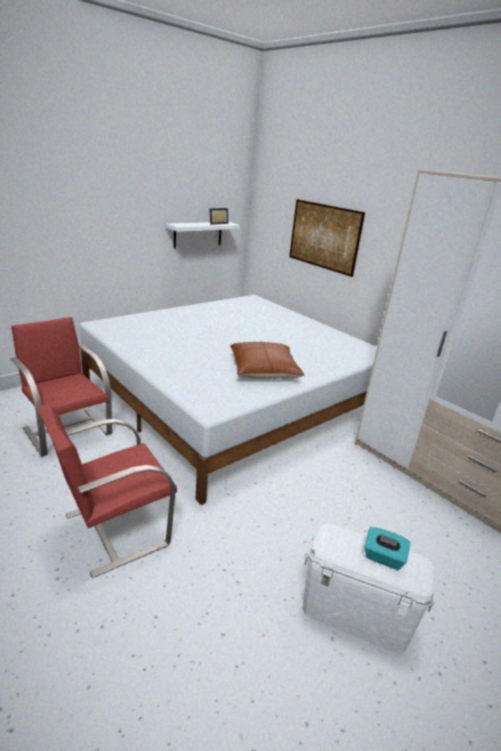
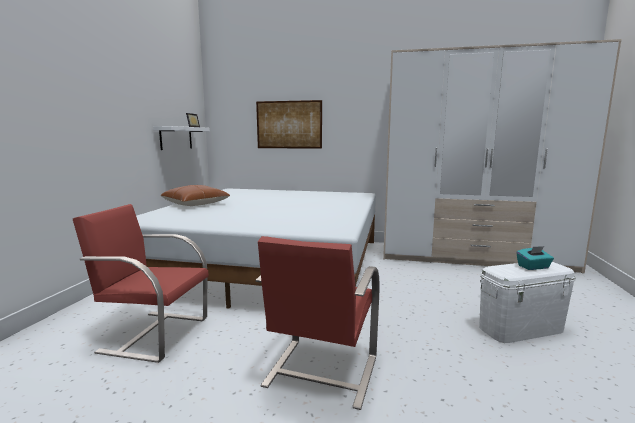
camera: 35 degrees left, 15 degrees down
(264, 370) = (324, 212): brown pillow -> brown pillow (195, 204)

